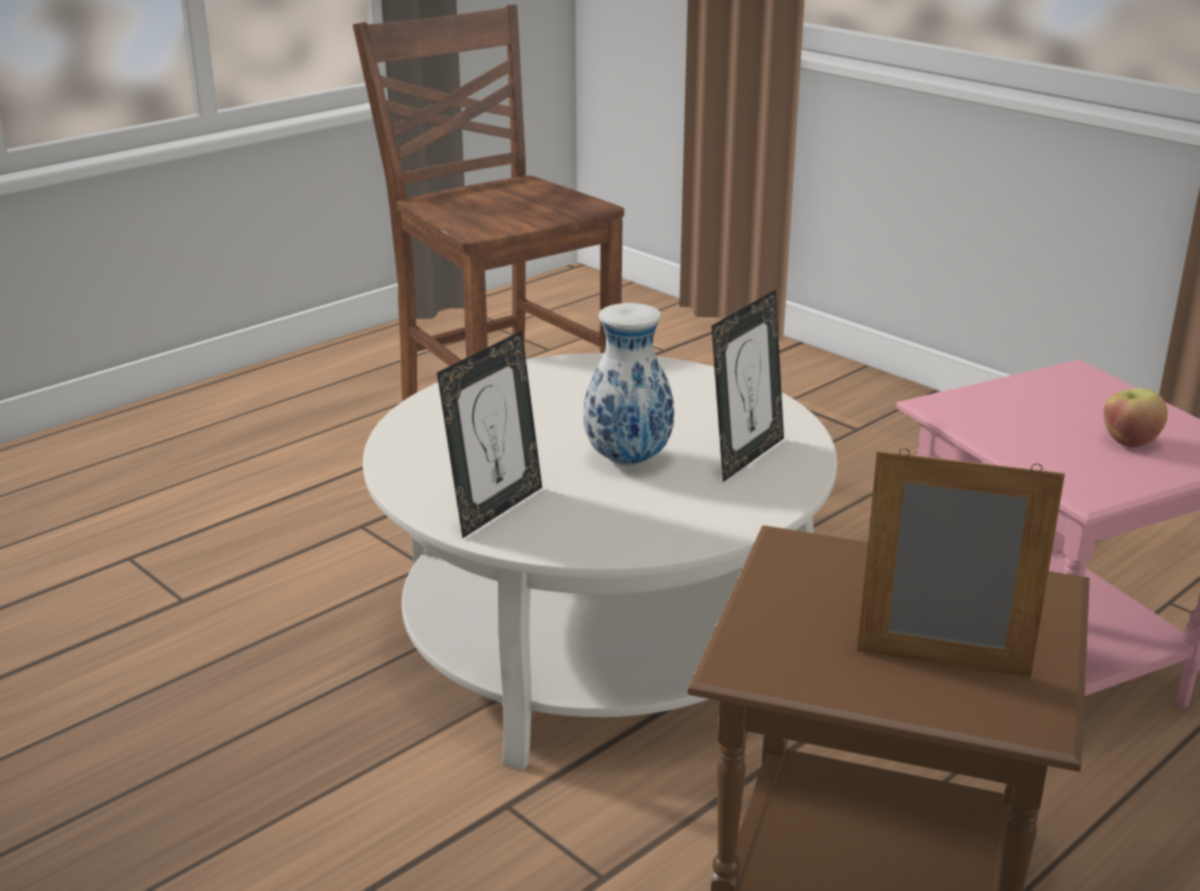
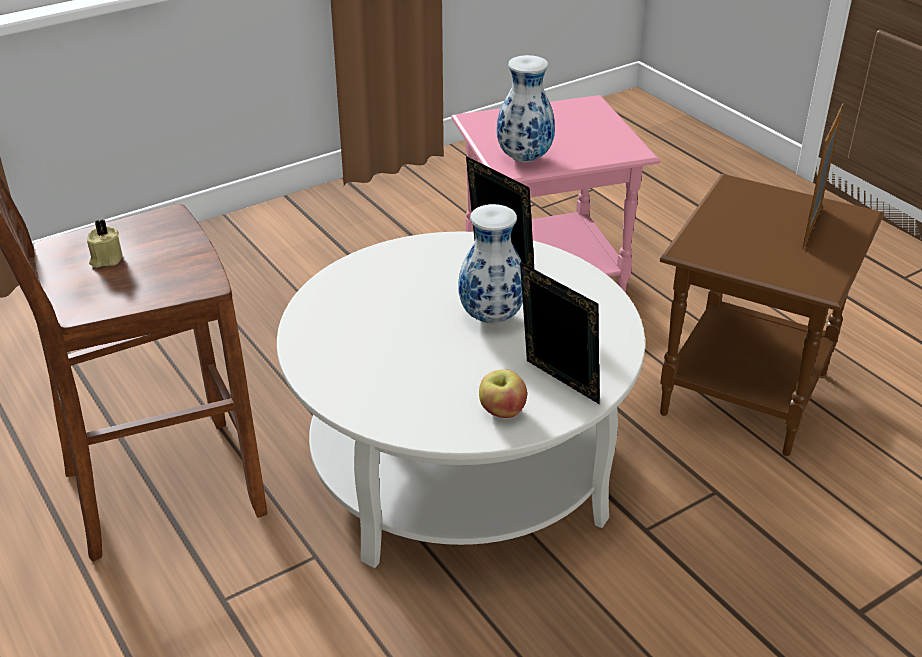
camera: 80 degrees left, 10 degrees up
(508, 198) = (106, 259): none -> beige candle
(983, 412) = (525, 159): none -> vase
(1129, 441) = (574, 126): apple -> apple (502, 411)

